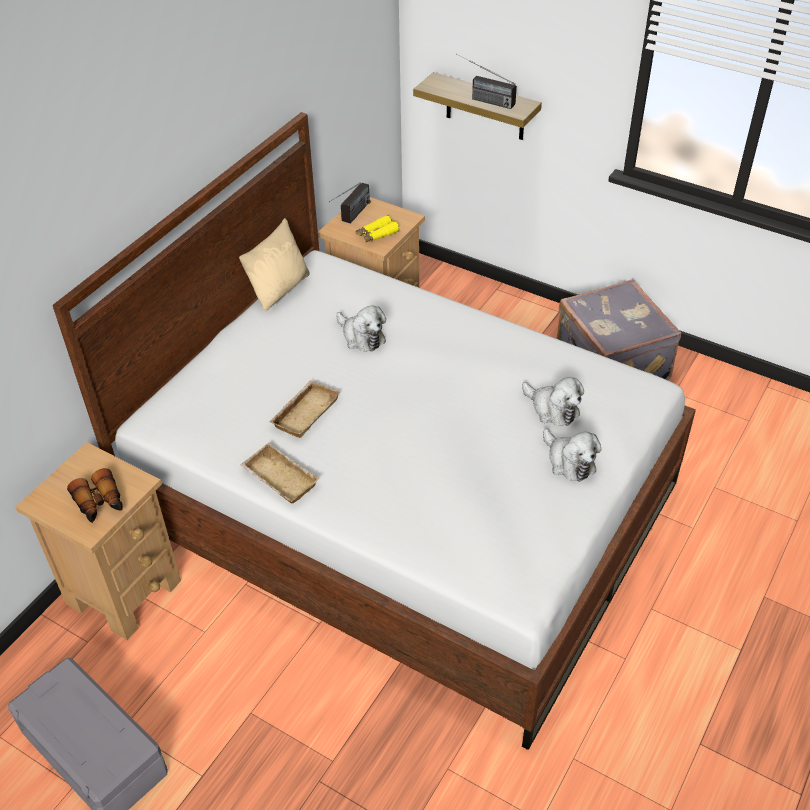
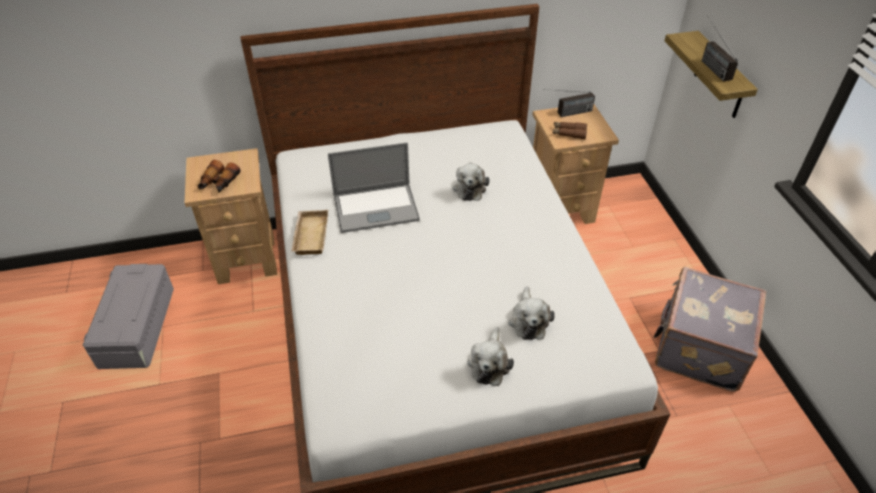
camera: 45 degrees right, 0 degrees up
(279, 289) = (462, 130): beige pillow -> none
(304, 412) = (376, 208): beige tray -> laptop
(377, 234) = (569, 133): yellow binoculars -> brown binoculars

